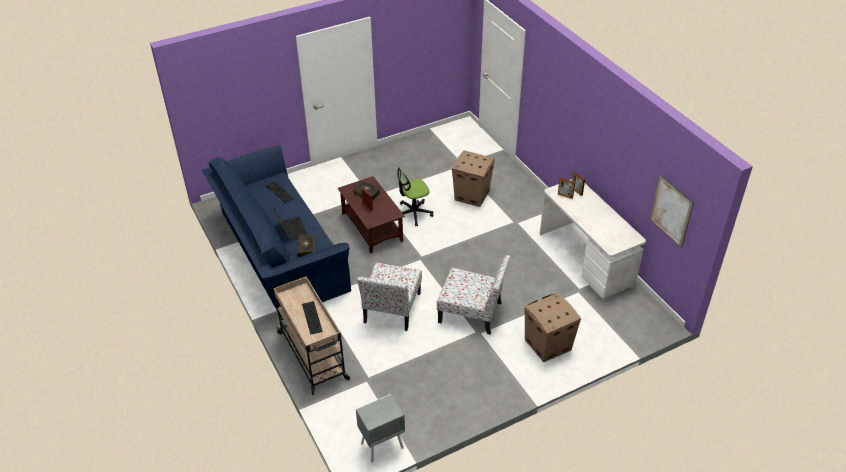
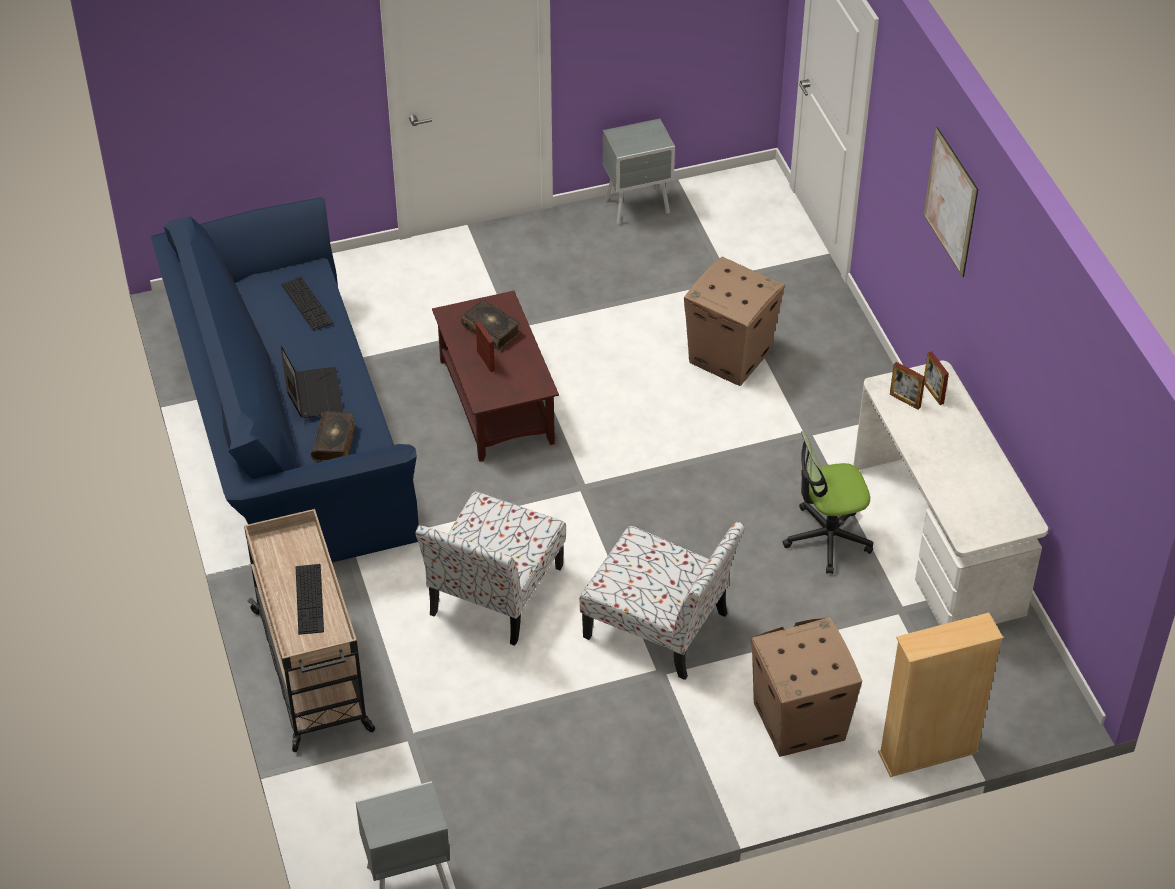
camera: 10 degrees right, 5 degrees up
(413, 213) = (592, 381): office chair -> office chair (827, 538)
(415, 141) = (639, 207): none -> grey nightstand
(610, 350) = (928, 753): none -> beige bookcase
(671, 211) = (1091, 483): picture -> picture (950, 202)

